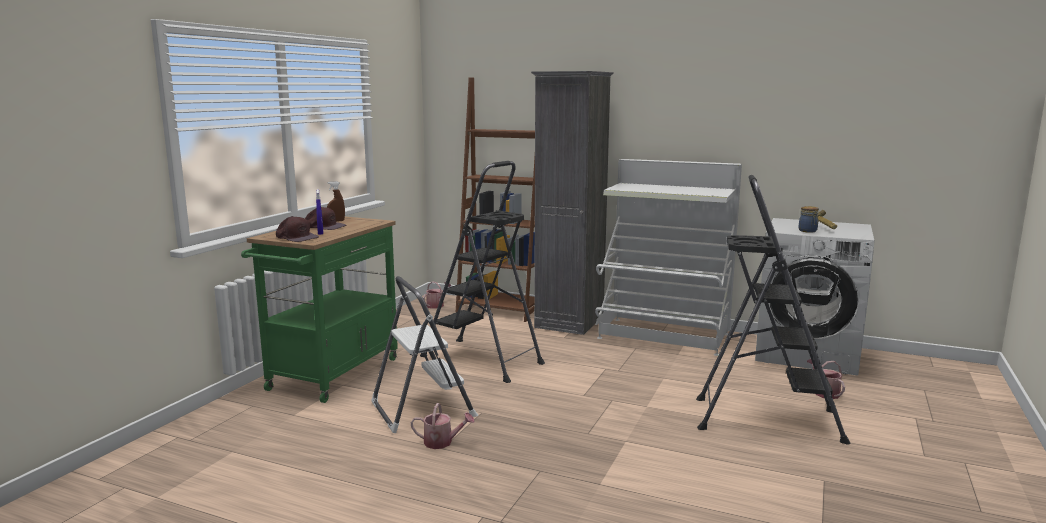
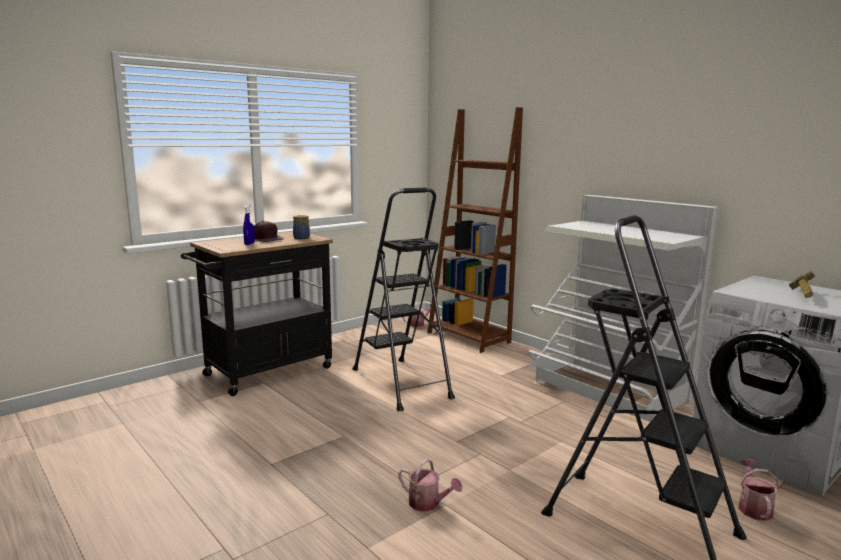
camera: 25 degrees right, 0 degrees up
(296, 237) = (223, 245): brown cap -> none
(331, 375) = (265, 372): green cart -> black cart
(336, 221) = (286, 235): brown spray bottle -> none
(418, 409) = (295, 419): white step ladder -> none
(442, 442) = (277, 458): watering can -> watering can (428, 503)
(570, 322) = (523, 360): grey cabinet -> none
(808, 231) = (774, 296): jar -> jar (301, 238)

